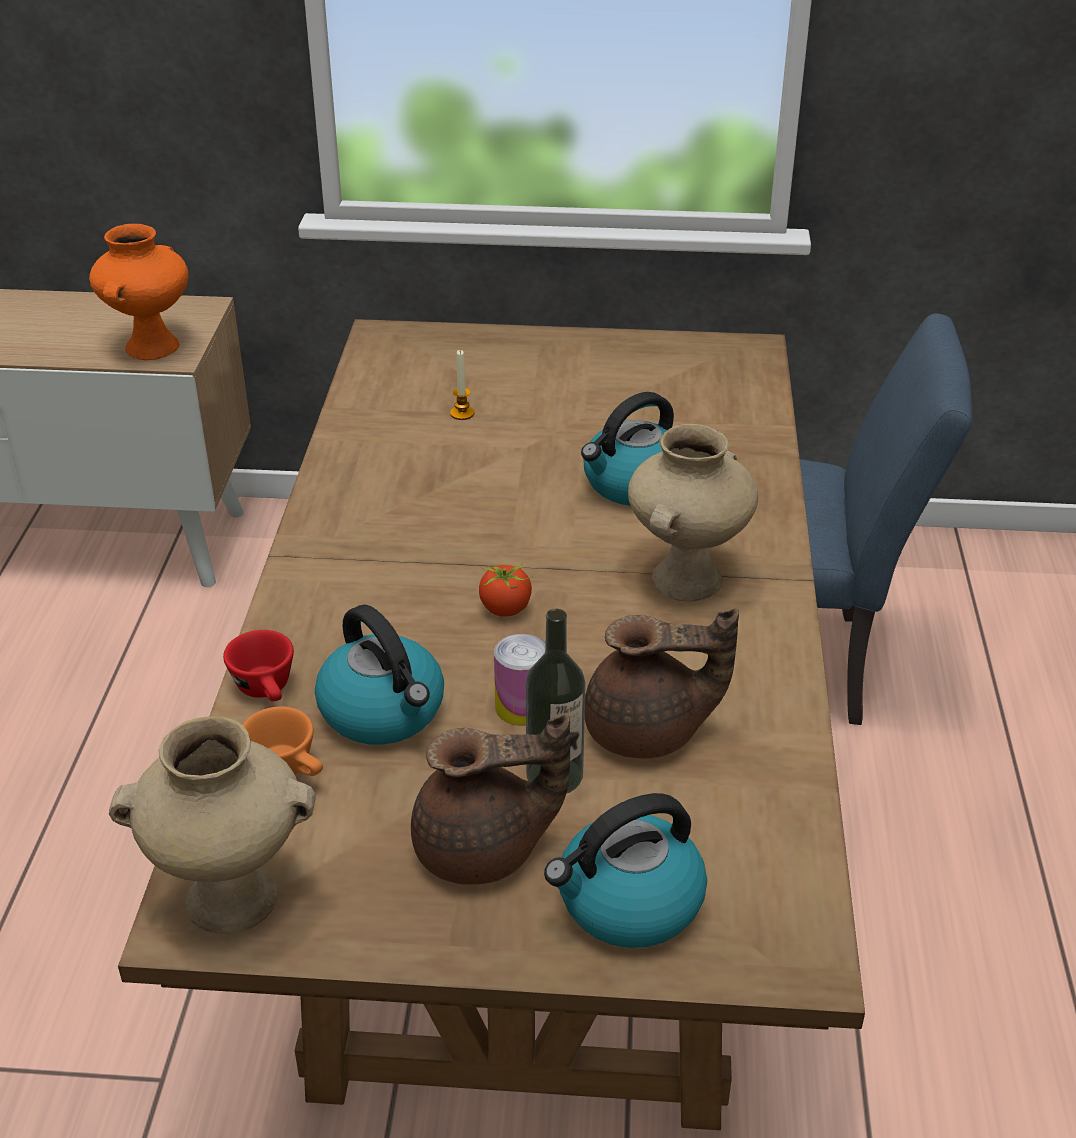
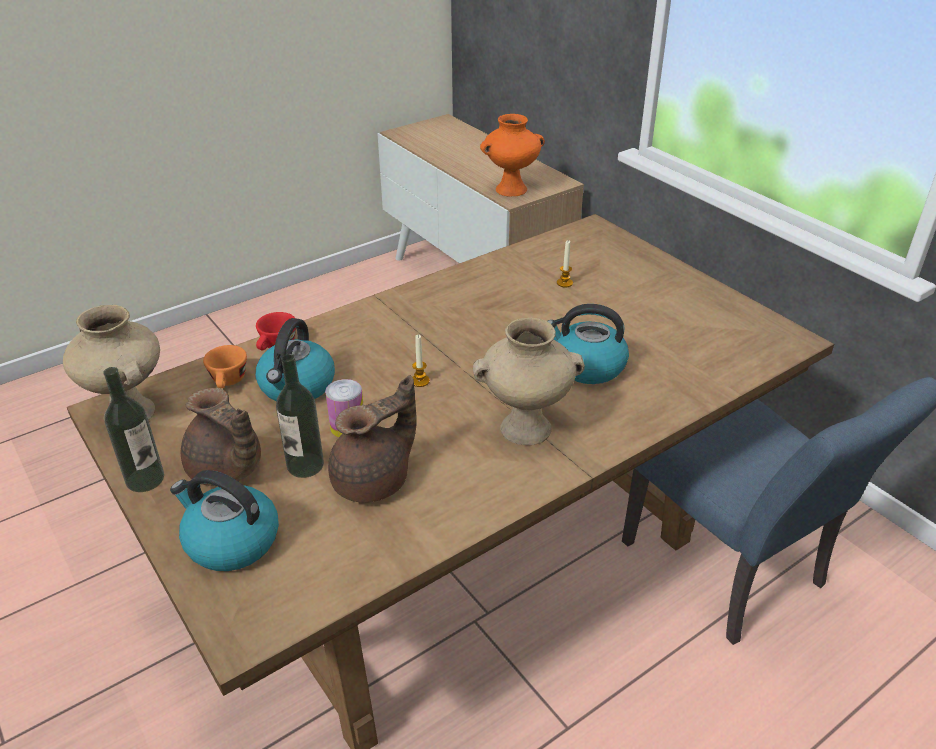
camera: 50 degrees right, 0 degrees up
(409, 938) = (145, 479): none -> bottle
(506, 608) = (420, 381): tomato -> candle
(648, 732) = (374, 480): brown teapot -> brown teapot turned 90 degrees counterclockwise

